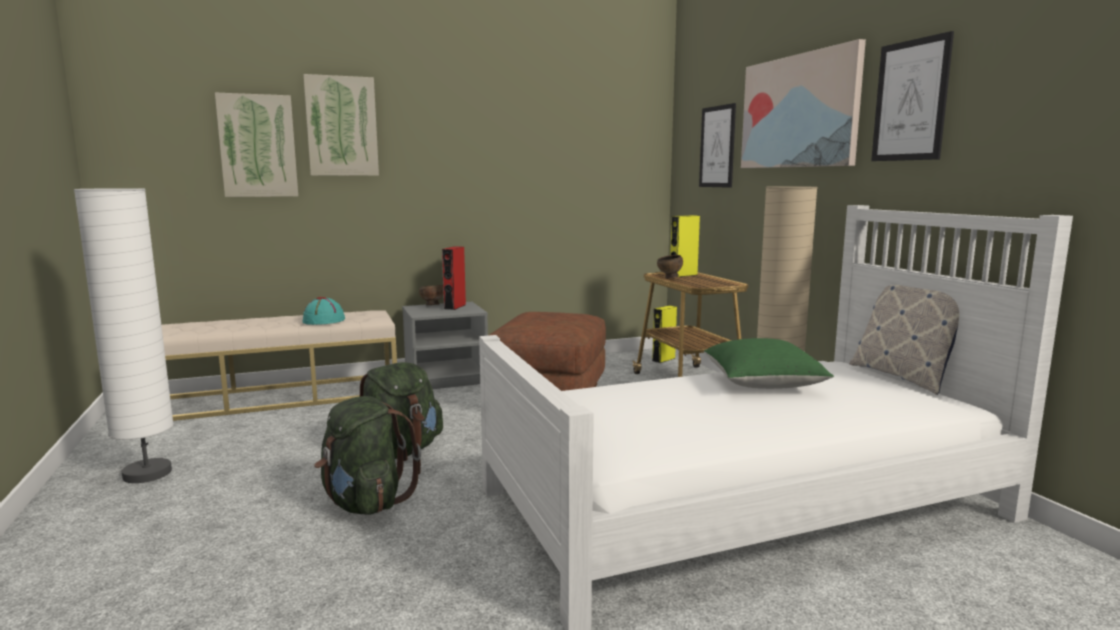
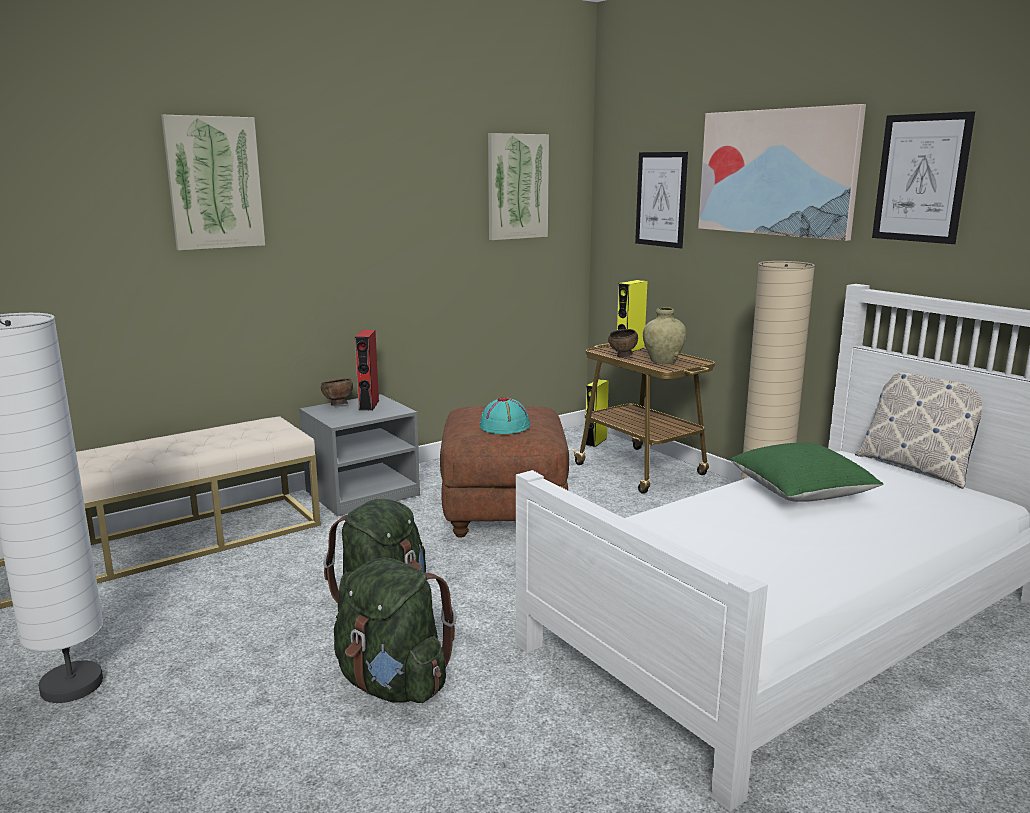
camera: 15 degrees left, 5 degrees up
(258, 146) = (105, 214): picture -> picture (517, 186)
(324, 320) = (221, 442): turquoise hat -> turquoise hat (505, 426)
(702, 282) = (663, 361): none -> beige vase

